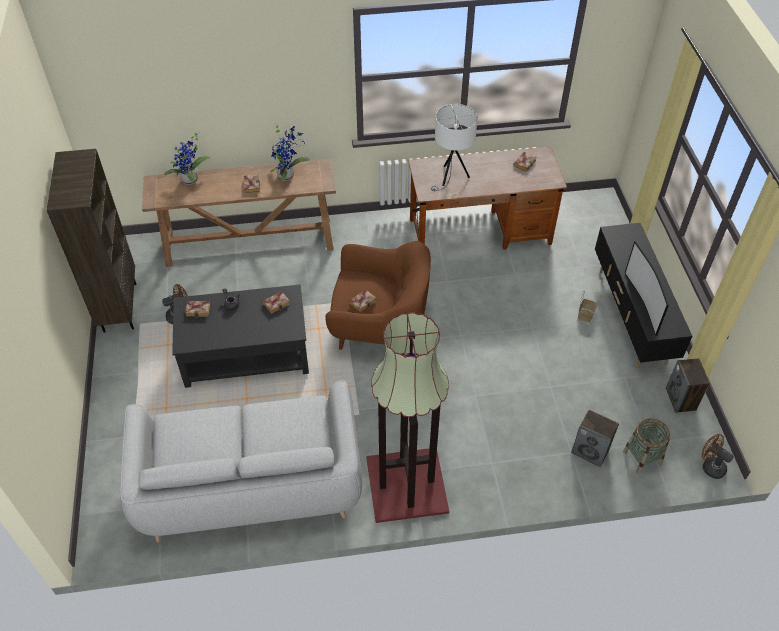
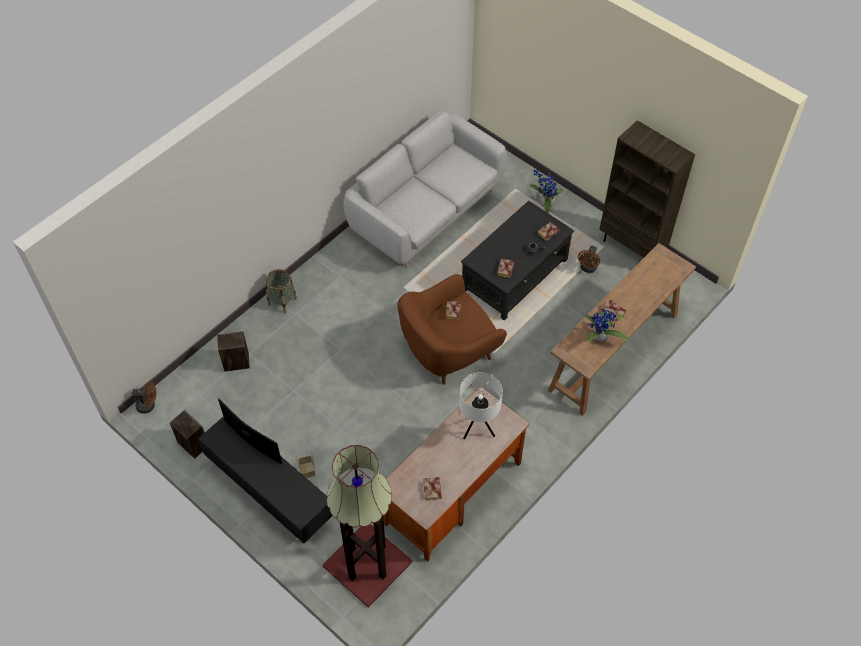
camera: 140 degrees right, 5 degrees up
(191, 181) = (658, 285): potted plant -> potted plant (545, 203)
(405, 486) = (336, 267): floor lamp -> floor lamp (367, 562)
(642, 458) = (199, 381): basket -> basket (282, 301)

